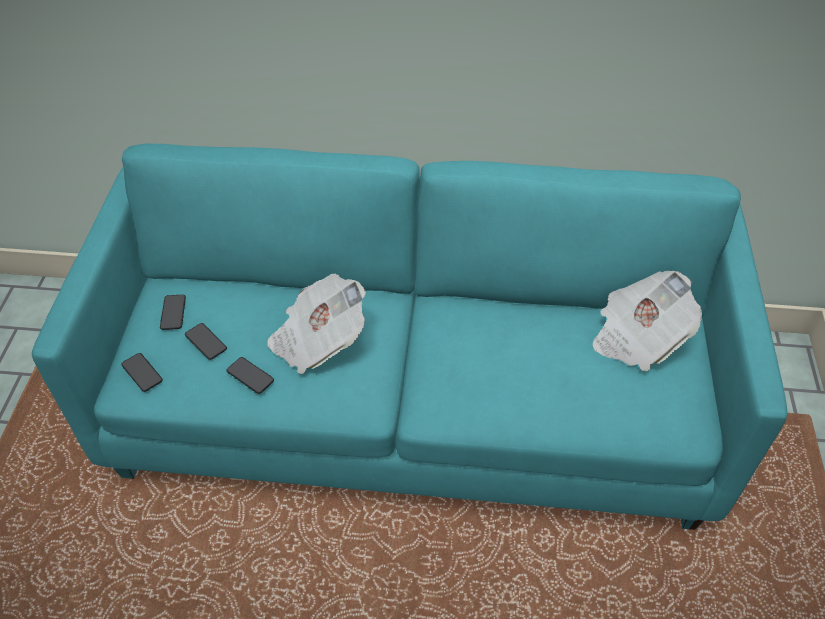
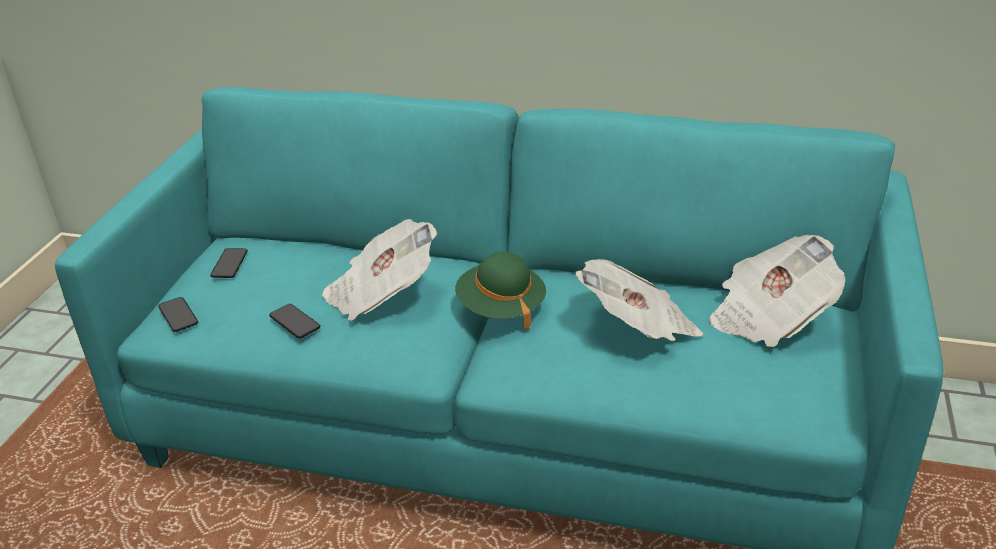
camera: 10 degrees right, 15 degrees down
(206, 342) = (256, 289): phone -> none
(421, 344) = (501, 307): none -> green hat
(537, 357) = (638, 328): none -> newspaper

